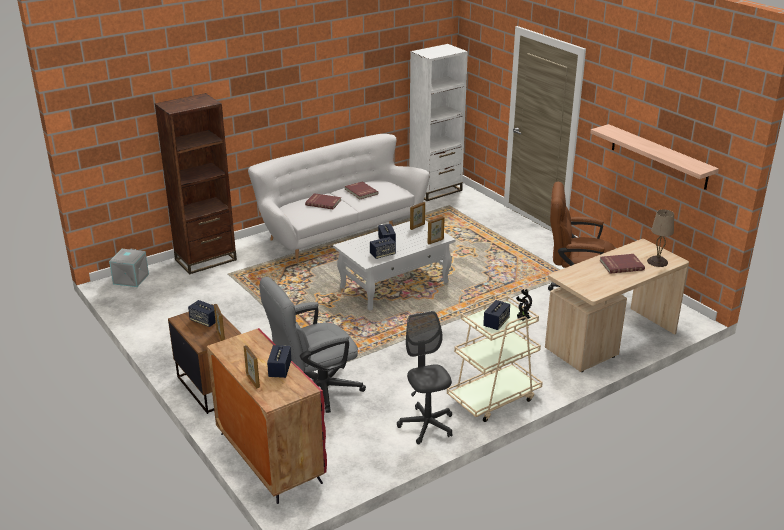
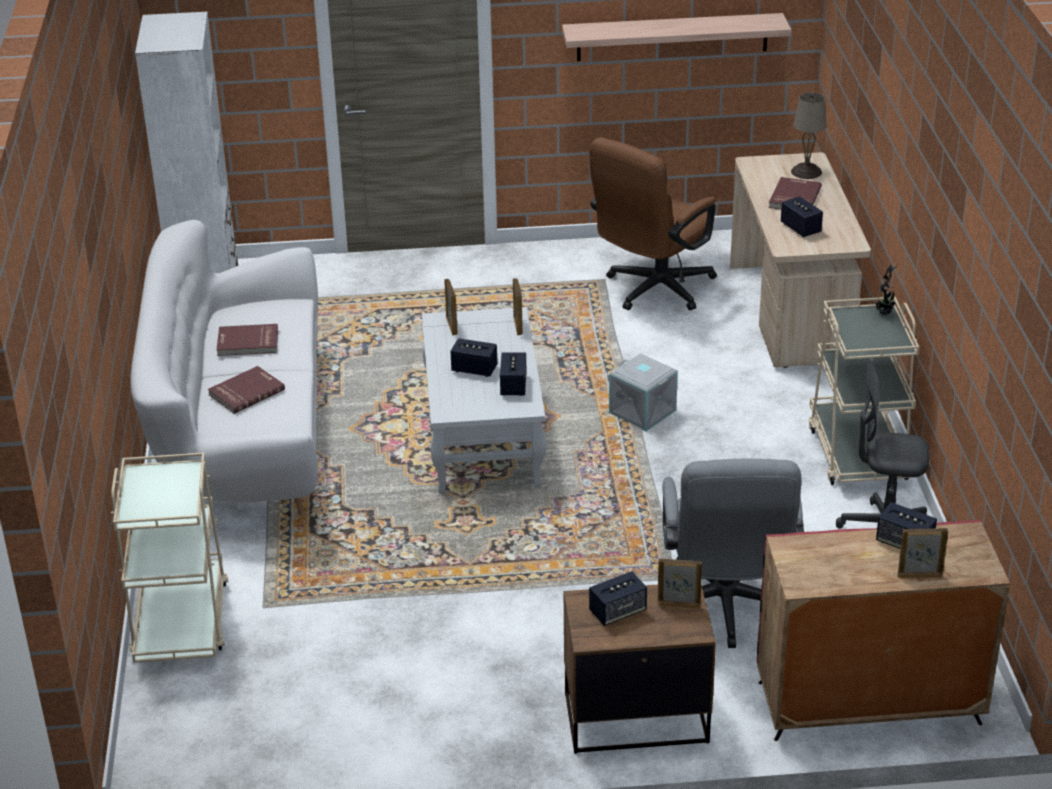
camera: 60 degrees left, 5 degrees up
(131, 279) = (157, 740): grey storage box -> grey storage box (643, 411)
(206, 260) = (181, 621): brown bookcase -> beige cart
(496, 323) = (878, 335): speaker -> speaker (800, 228)

